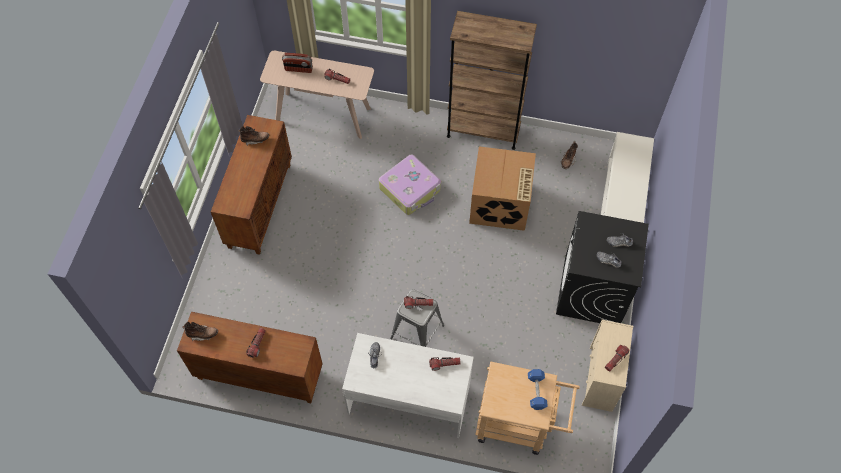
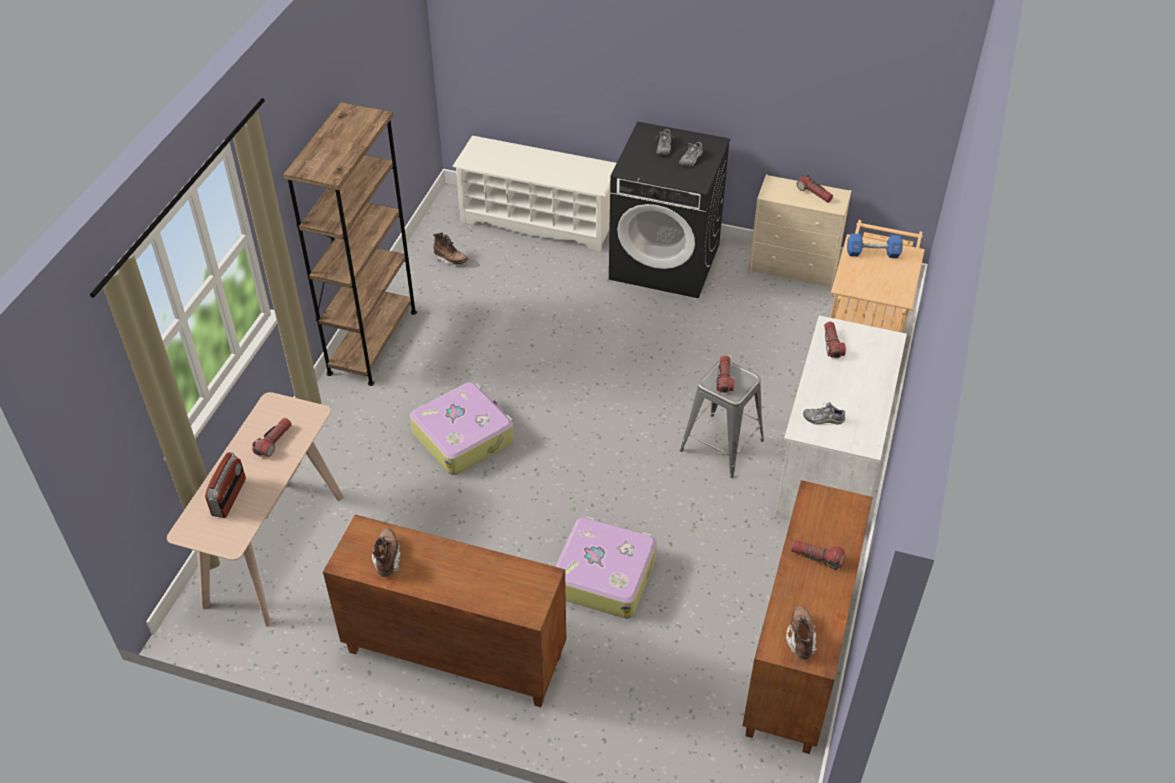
camera: 85 degrees left, 15 degrees down
(312, 271) = (604, 575): none -> suitcase
(500, 204) = (511, 335): cardboard box -> none

